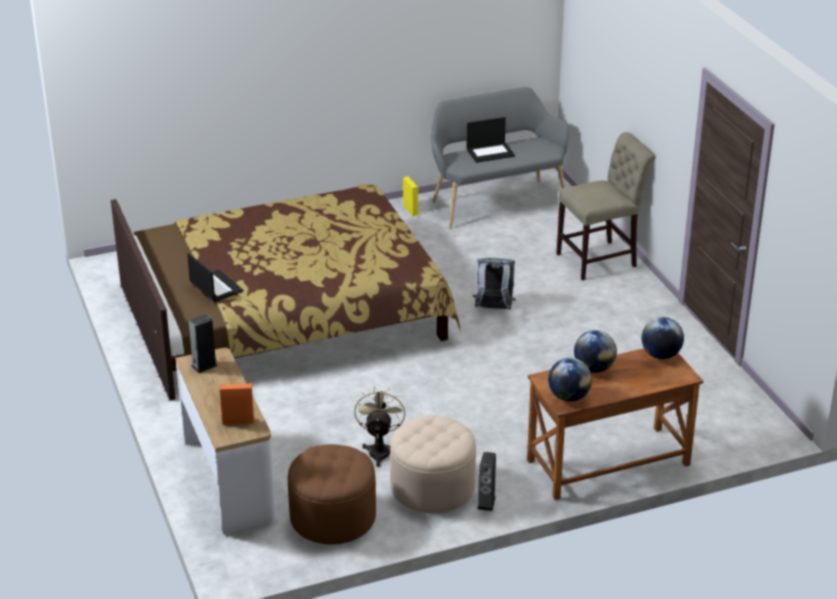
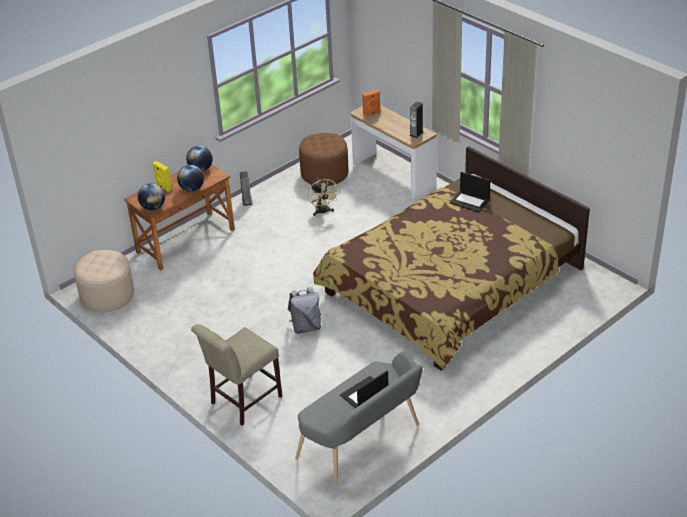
camera: 160 degrees right, 5 degrees up
(411, 210) = (430, 409): yellow speaker -> yellow speaker (163, 187)
(432, 487) = (280, 201): beige ottoman -> beige ottoman (107, 295)

